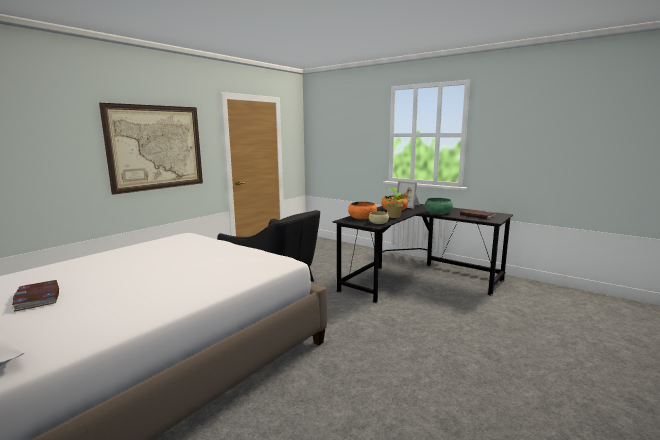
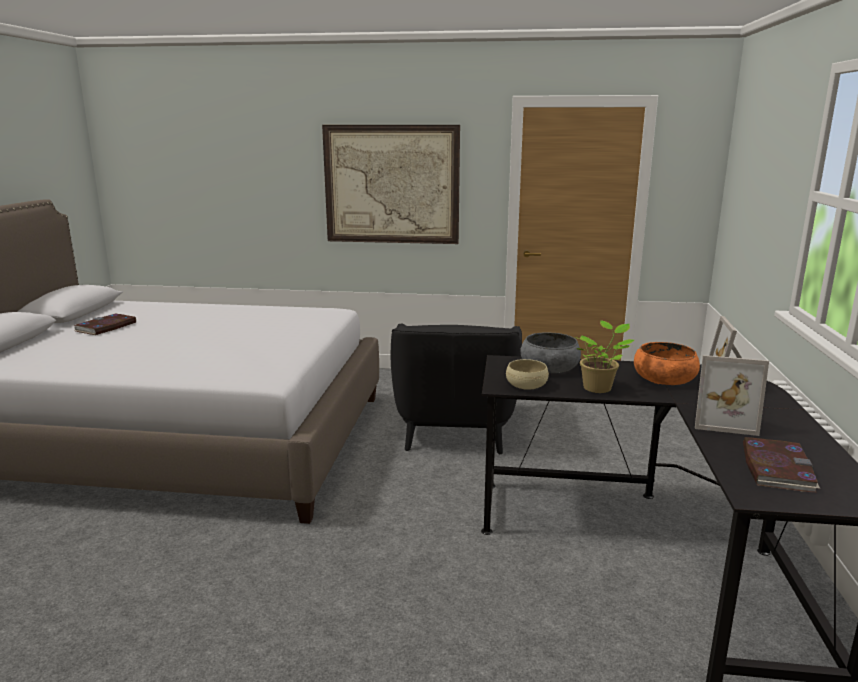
camera: 60 degrees right, 5 degrees up
(362, 217) = (549, 367): orange bowl -> grey bowl
(438, 212) = (722, 420): green bowl -> picture frame

